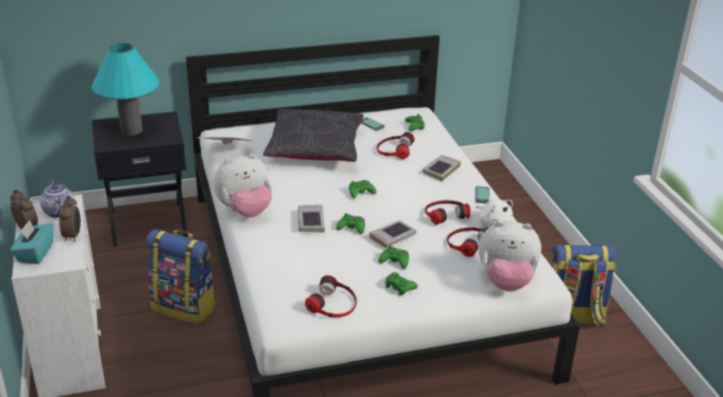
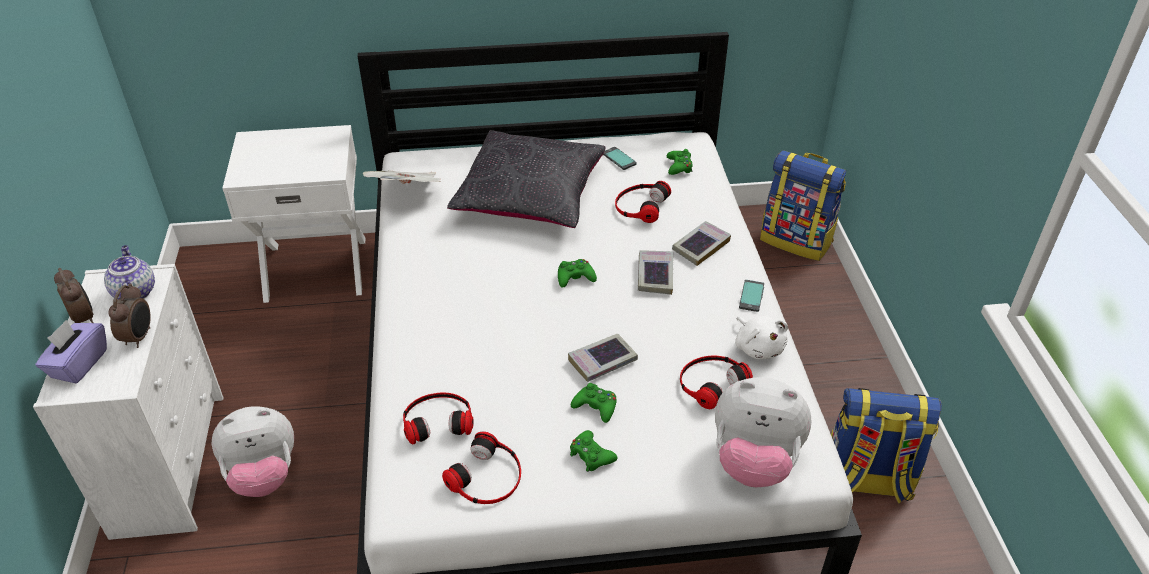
camera: 10 degrees right, 10 degrees up
(35, 253) = (79, 364): turquoise tissue box -> purple tissue box
(131, 130) = (282, 153): turquoise table lamp -> none
(148, 222) = (316, 268): black nightstand -> white nightstand
(185, 307) = (331, 409): backpack -> backpack (797, 240)
(245, 211) = (405, 297): plush toy -> plush toy (263, 475)
(310, 221) = (491, 323): book -> book (655, 275)
(351, 228) = (547, 339): green game controller -> none
(445, 214) = (689, 325): headphones -> headphones (438, 420)

